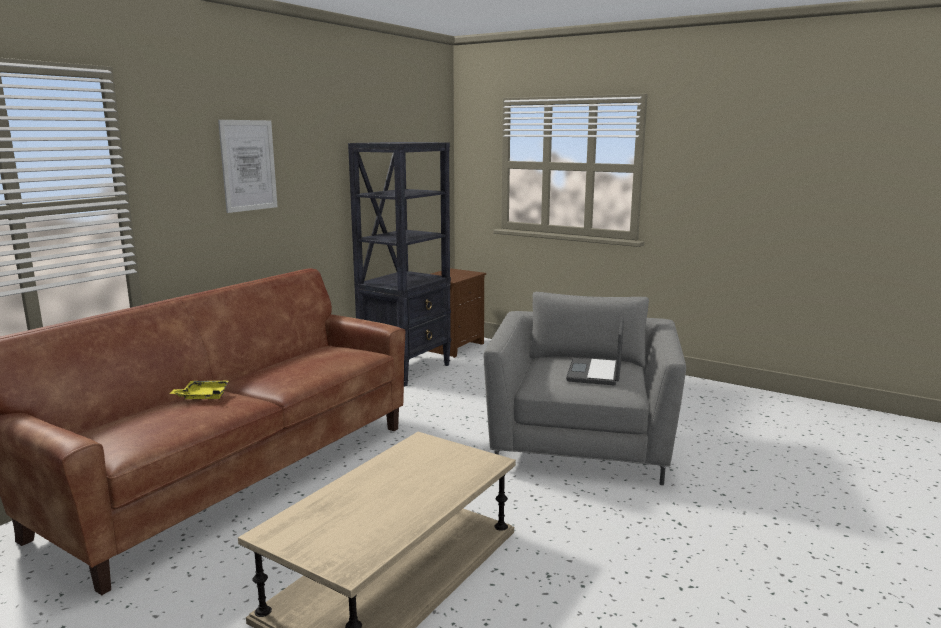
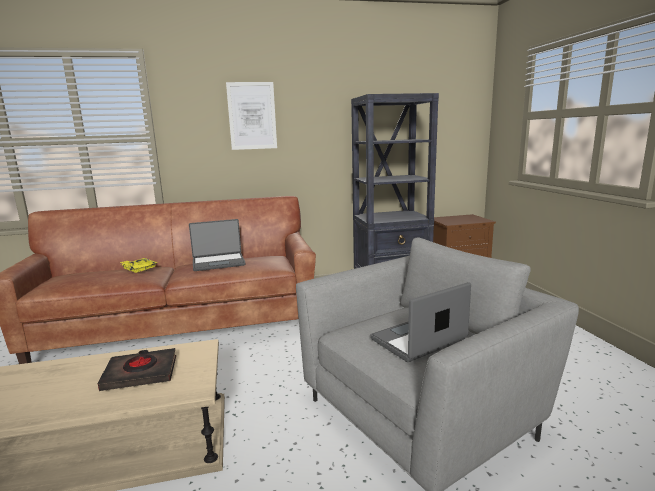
camera: 45 degrees right, 0 degrees up
(294, 365) = (218, 262): none -> laptop
(418, 473) = (141, 373): none -> black book

